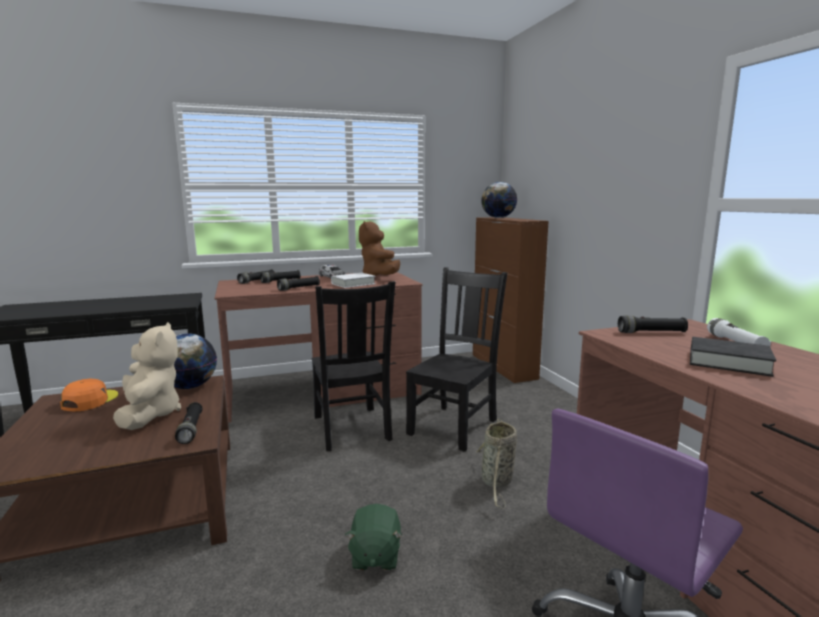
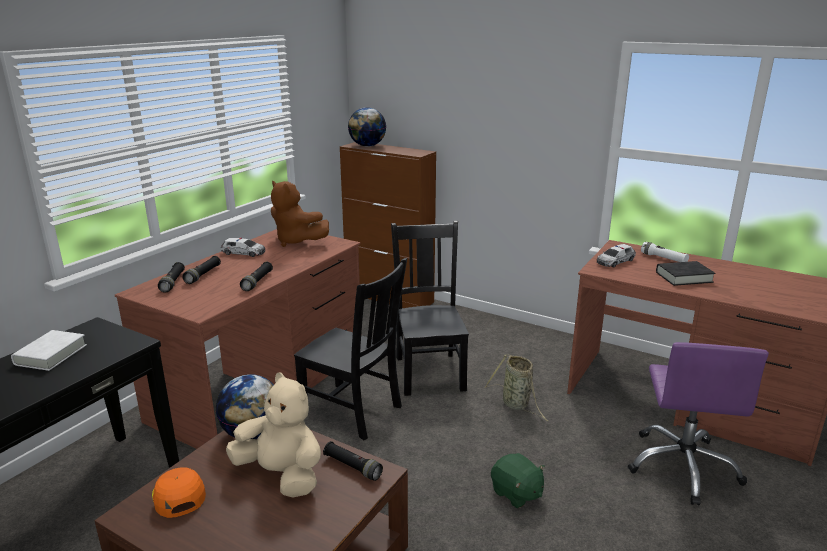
camera: 40 degrees left, 10 degrees up
(353, 284) = (296, 259): white book -> white book (51, 355)
(651, 332) = (615, 261): black flashlight -> toy car

